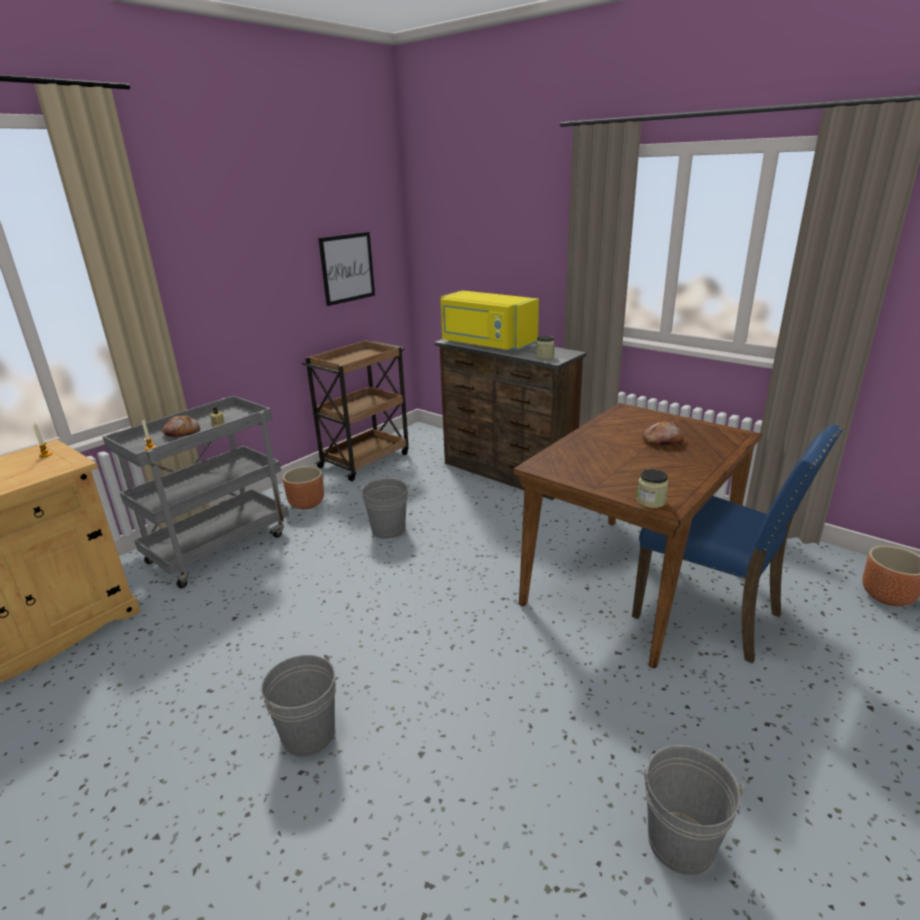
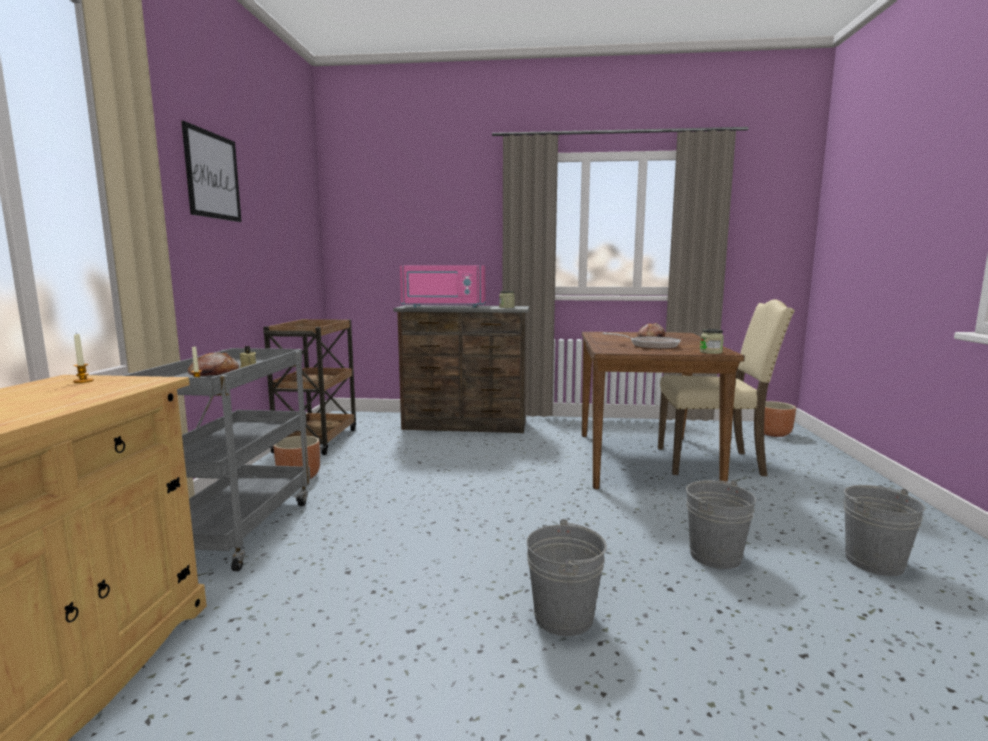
camera: 35 degrees left, 15 degrees down
(347, 268) = (289, 245): picture -> picture (212, 175)
(388, 529) = (415, 475): grey bucket -> grey bucket (715, 556)
(486, 344) = (443, 306): yellow microwave -> pink microwave
(612, 464) = (650, 346): none -> frying pan
(711, 614) = (712, 462): blue chair -> beige chair

